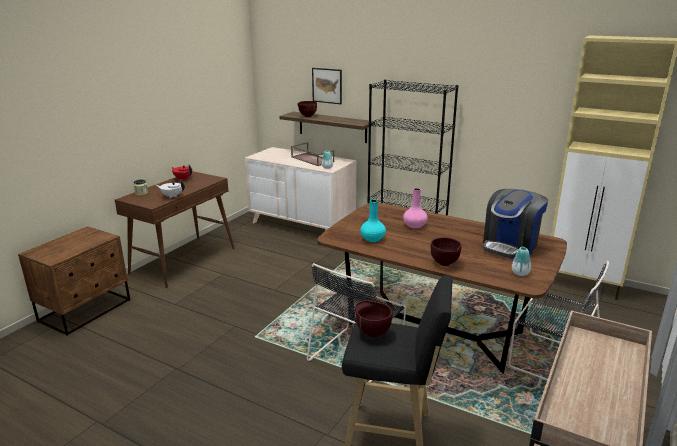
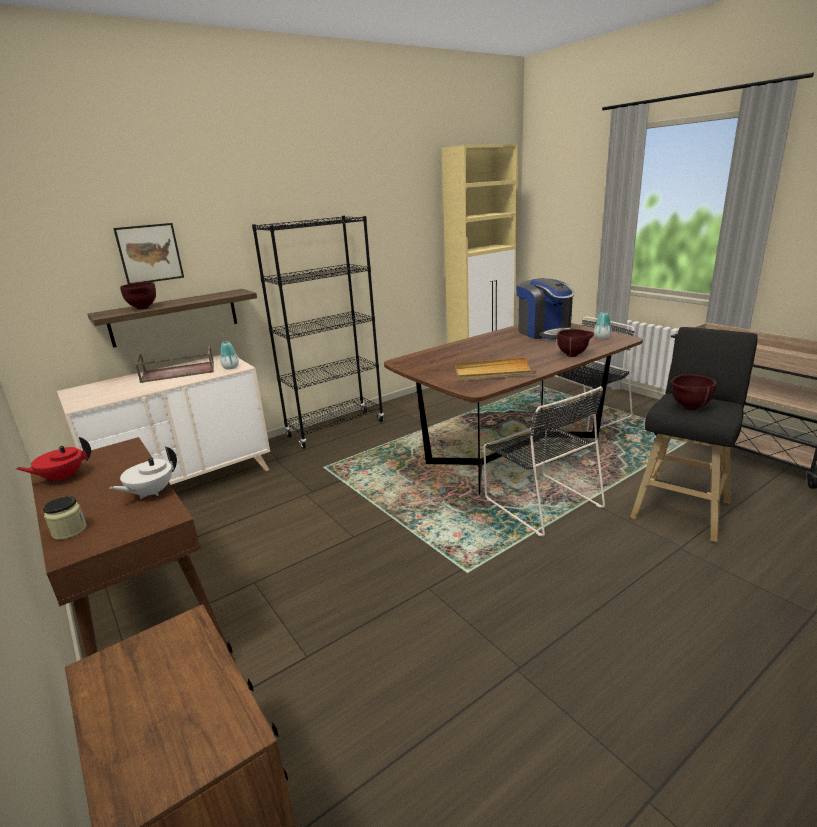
camera: 65 degrees left, 0 degrees up
(372, 239) = (493, 373): turquoise vase -> beige tray
(414, 225) = (472, 354): pink vase -> none

